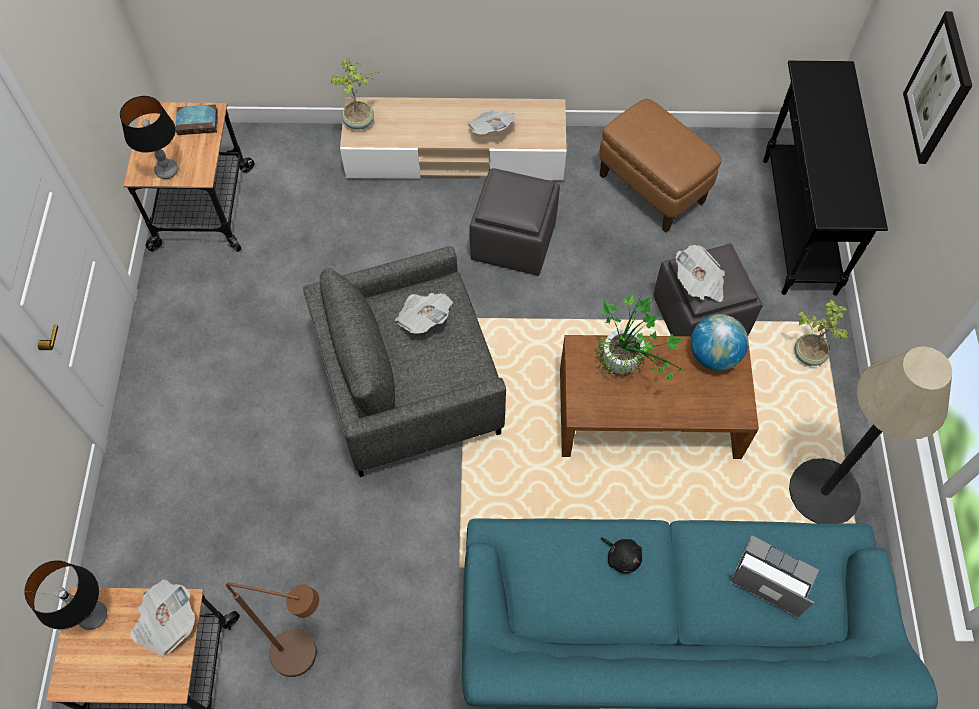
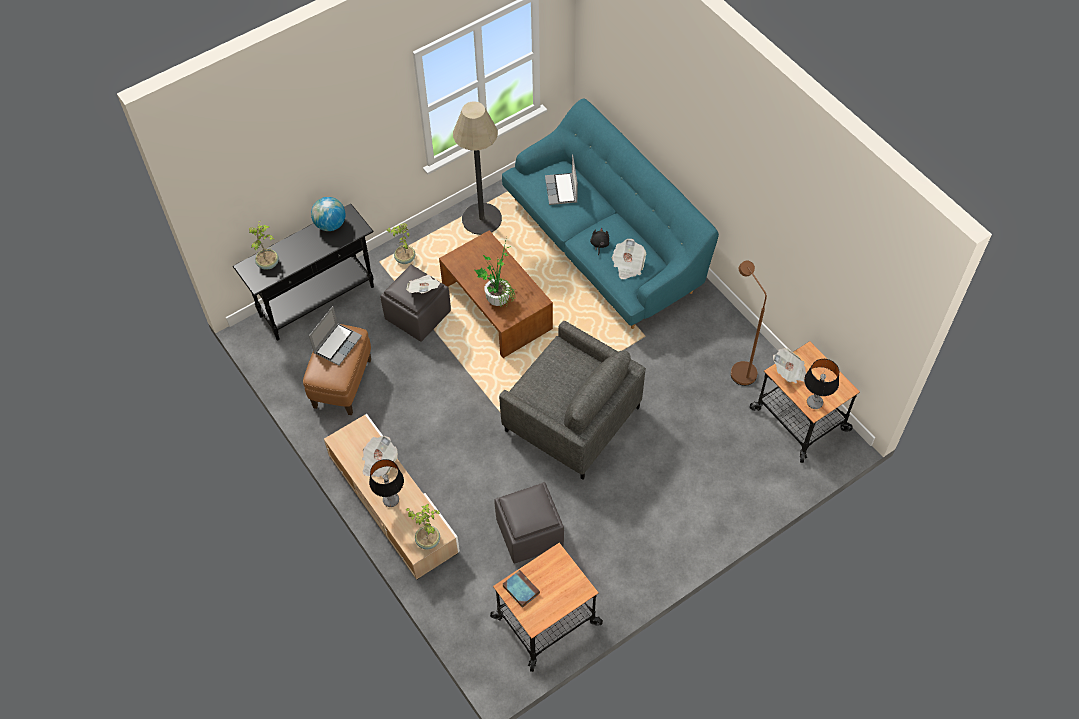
camera: 125 degrees left, 5 degrees down
(167, 170) = (568, 576): table lamp -> table lamp (391, 500)
(424, 318) = (550, 387): newspaper -> newspaper (628, 265)
(514, 240) = (434, 430): grey ottoman -> grey ottoman (529, 533)
(675, 149) = (337, 344): none -> laptop
(713, 355) = (461, 265): globe -> globe (330, 225)
(832, 95) = (269, 263): none -> potted plant
(938, 89) = (306, 159): picture -> none

